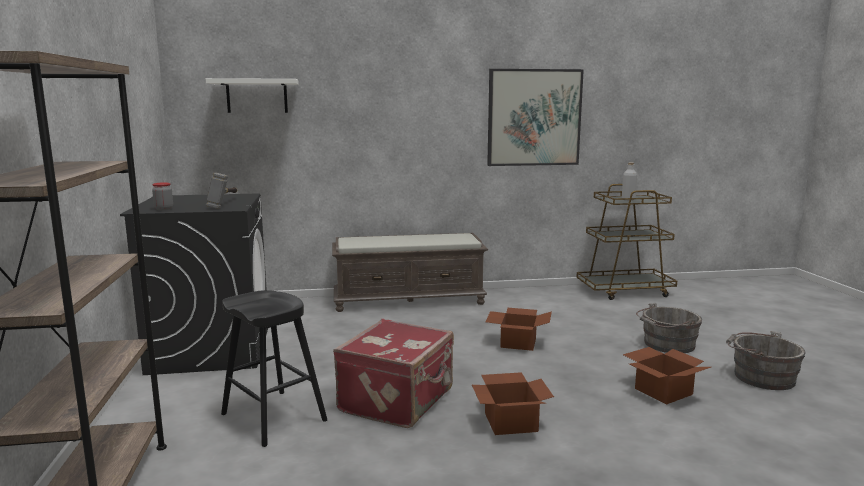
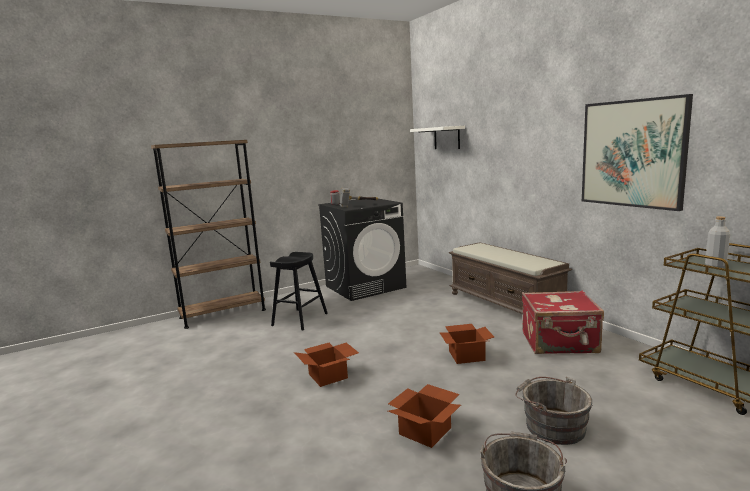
camera: 70 degrees right, 0 degrees up
(398, 401) = (336, 340): red suitcase -> red suitcase (560, 343)

